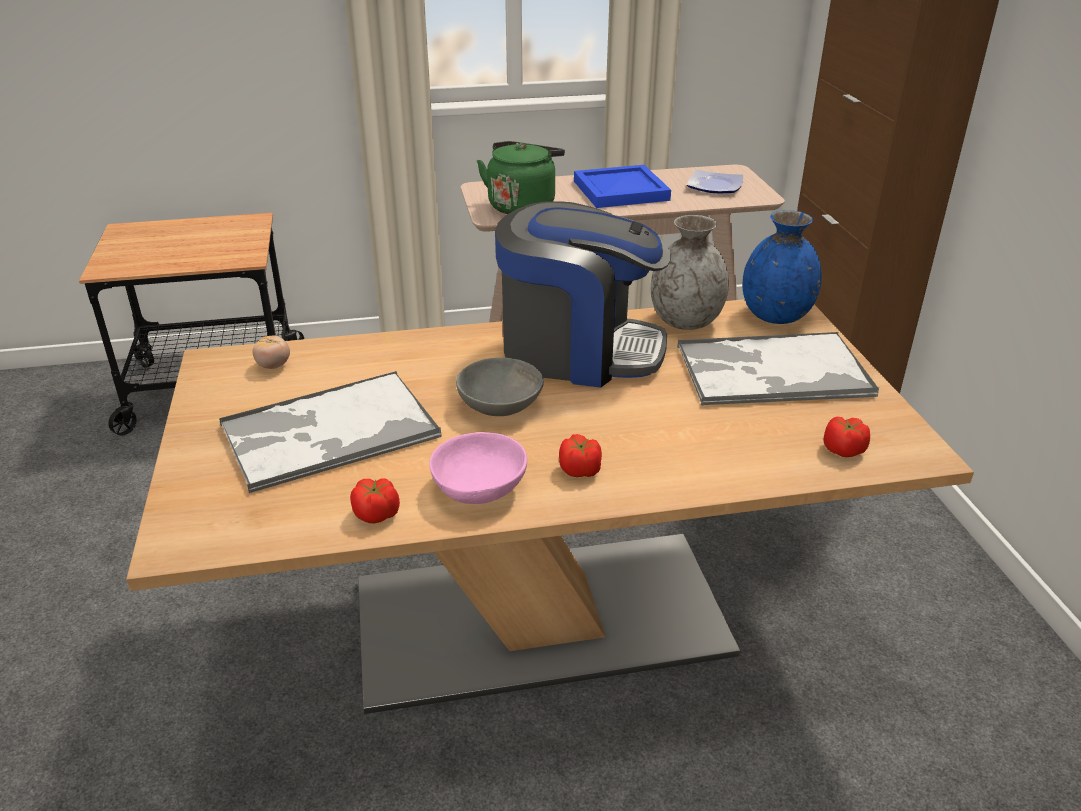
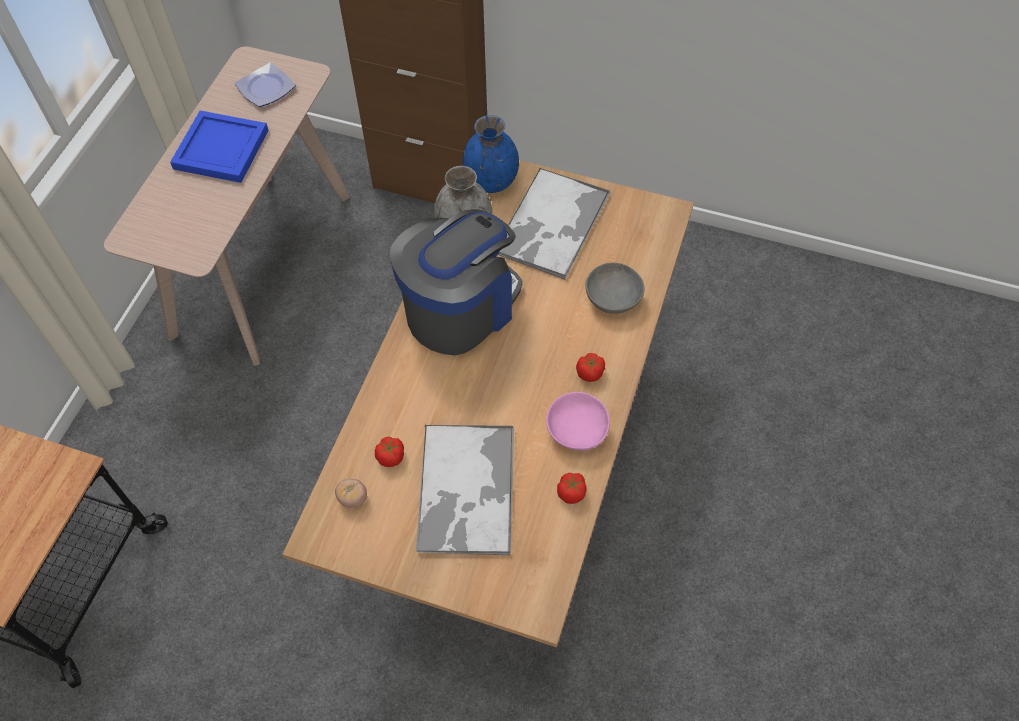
camera: 60 degrees left, 25 degrees up
(500, 406) = (498, 382): grey bowl -> grey bowl (613, 298)
(522, 205) = (193, 227): green kettle -> none
(843, 450) = (645, 243): tomato -> tomato (391, 456)

